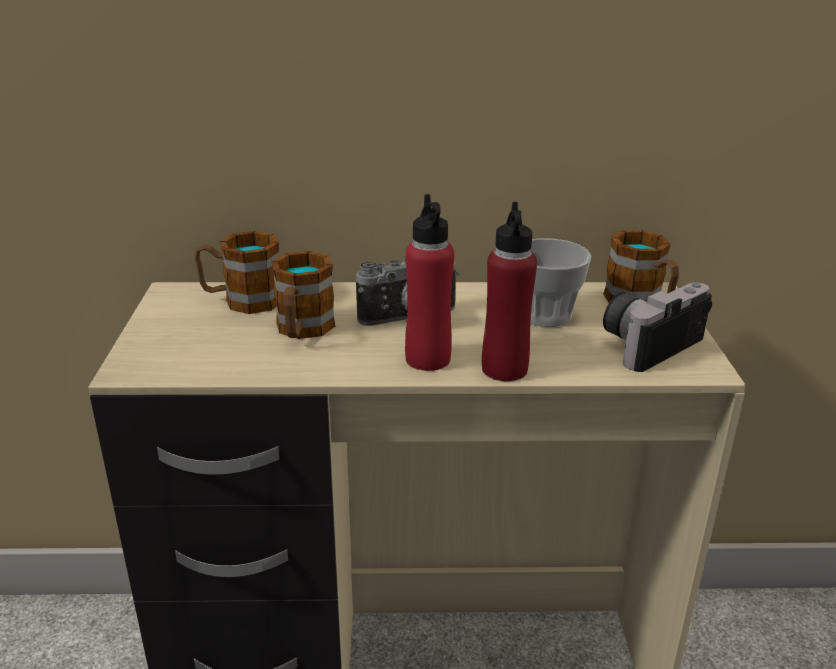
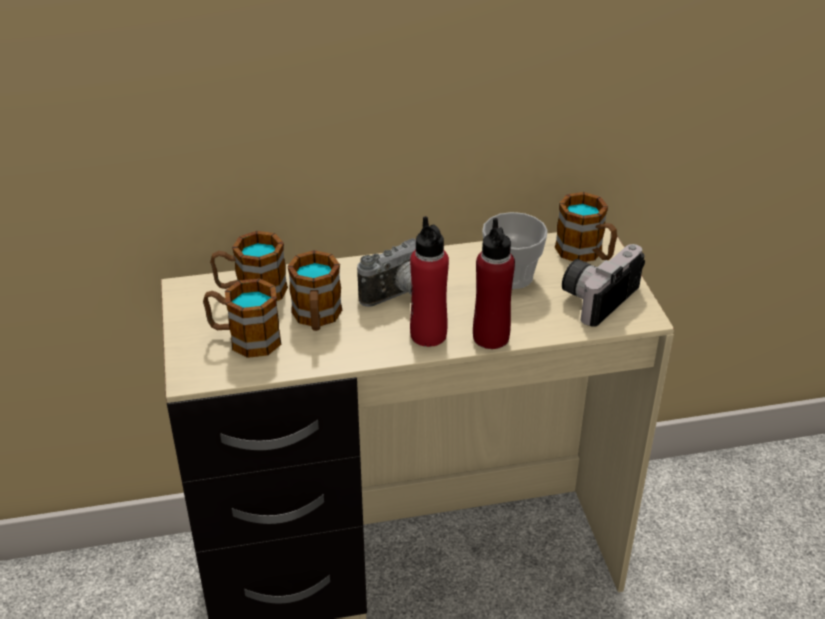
camera: 10 degrees left, 10 degrees up
(210, 341) = (244, 339): none -> mug

